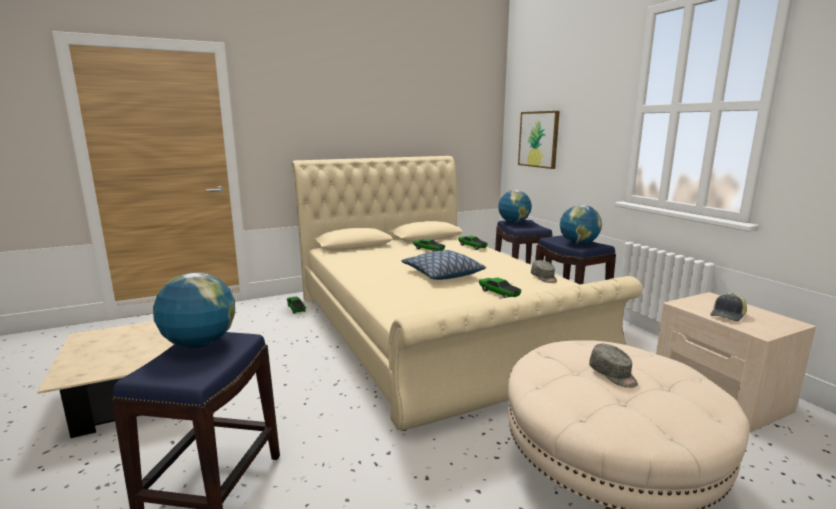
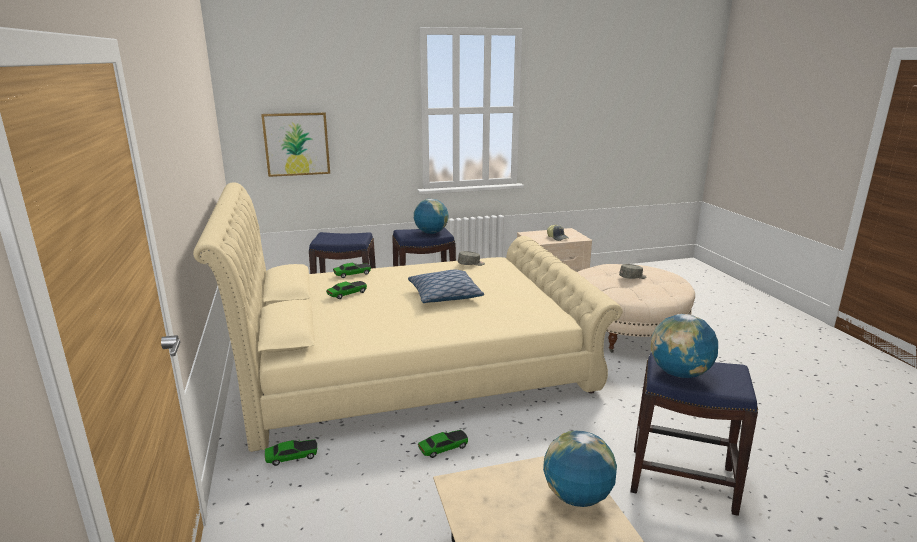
camera: 80 degrees left, 5 degrees up
(499, 293) = (503, 282): toy car -> toy car (443, 448)
(513, 222) = (328, 239): globe -> globe (577, 496)

